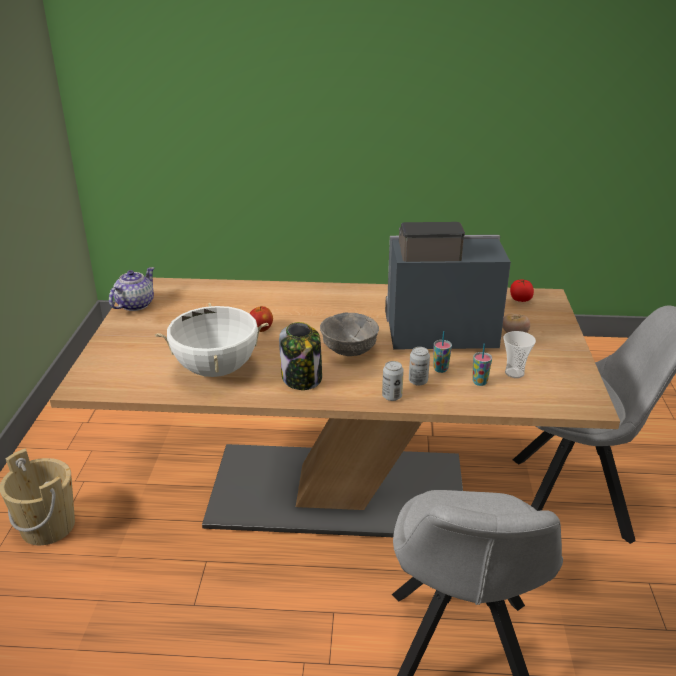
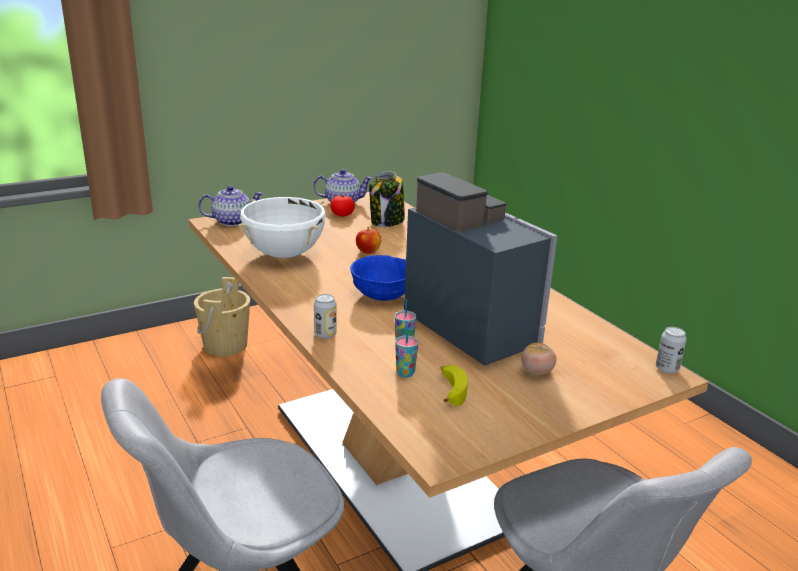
camera: 55 degrees right, 5 degrees down
(96, 375) = (232, 221): none -> teapot
(302, 379) = (309, 288): jar -> jar (387, 221)
(348, 350) = (381, 294): grey bowl -> blue bowl
(418, 381) = (367, 340): can -> can (667, 369)
(514, 373) = (450, 390): cup -> banana
(520, 299) = (627, 358): tomato -> tomato (342, 215)

